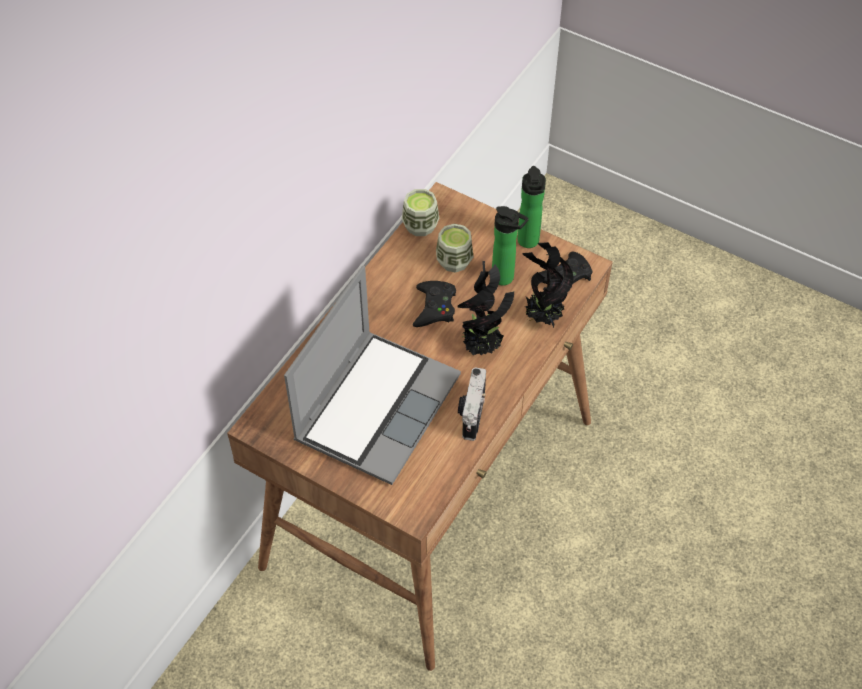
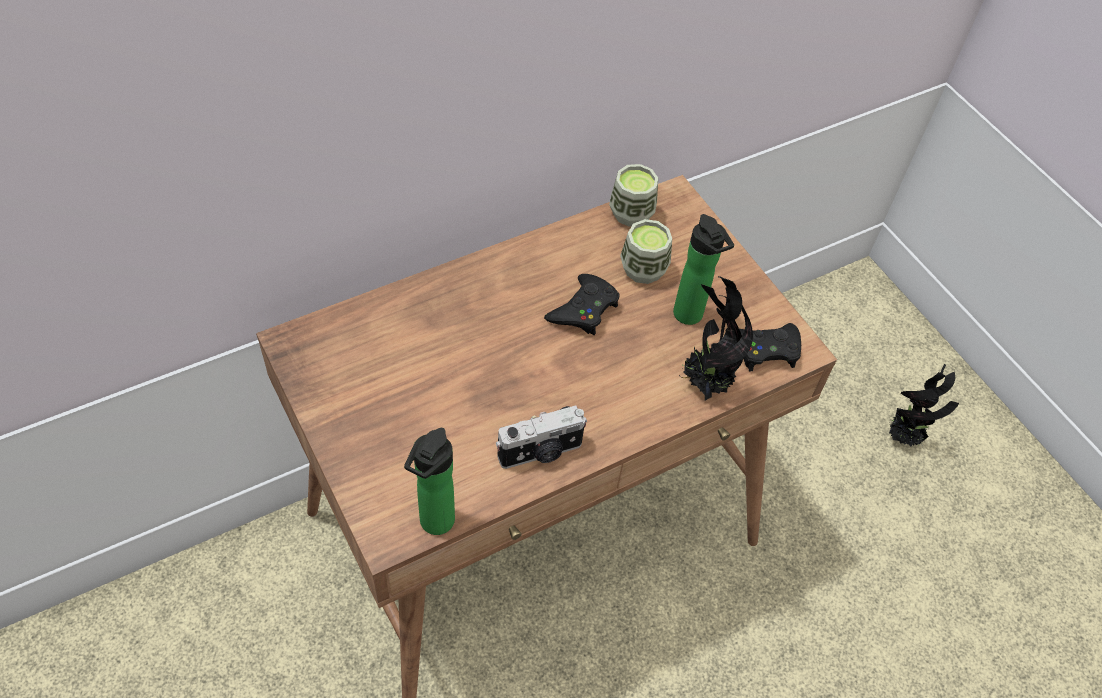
camera: 25 degrees right, 0 degrees up
(376, 406) = (438, 387): laptop -> none
(471, 413) = (541, 453): camera -> camera turned 150 degrees counterclockwise
(483, 347) = (609, 382): potted plant -> potted plant (904, 437)
(528, 243) = (745, 289): bottle -> bottle (434, 524)

